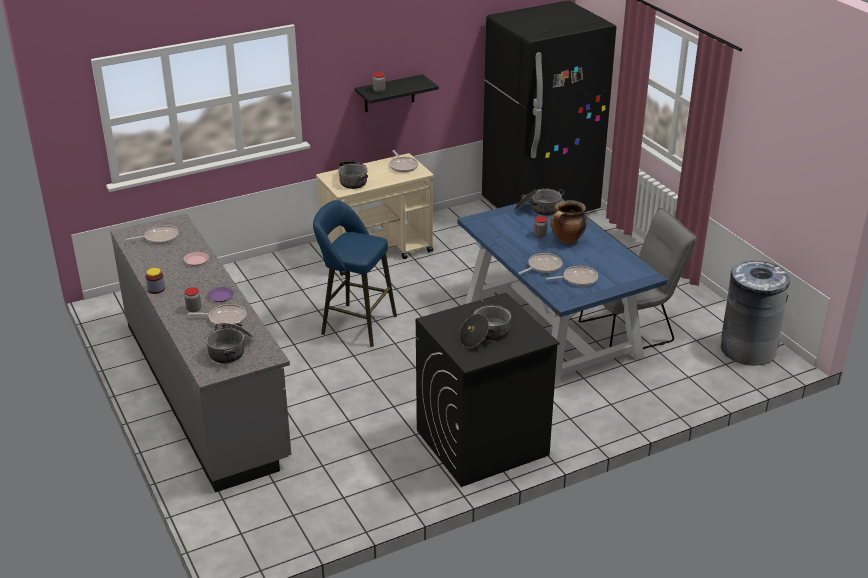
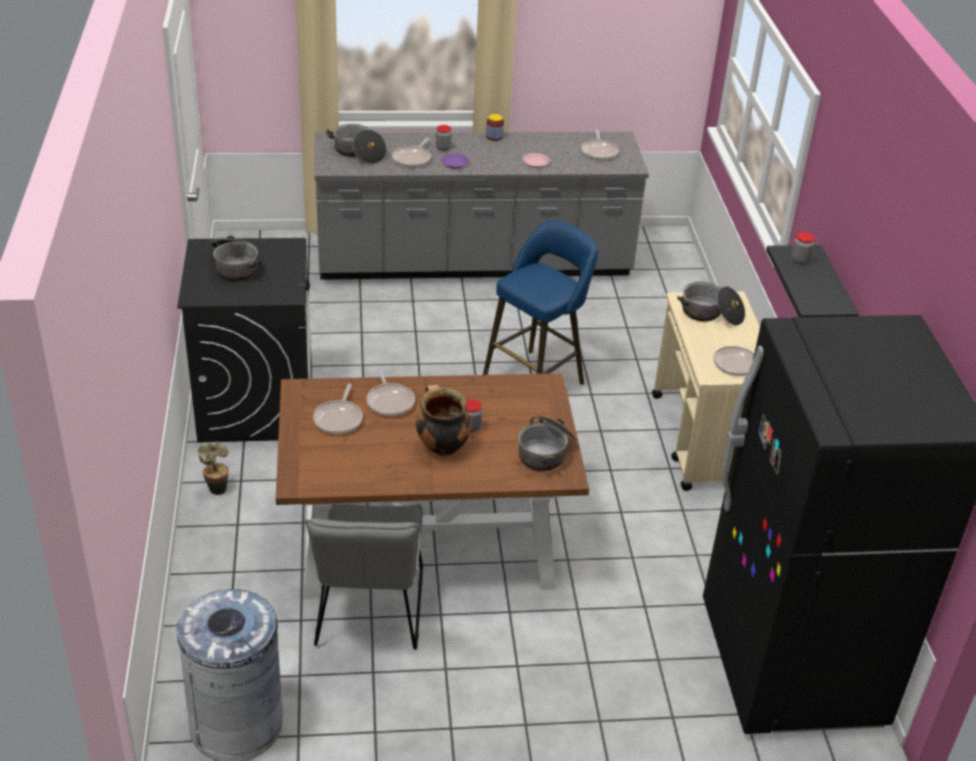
camera: 110 degrees right, 5 degrees up
(550, 328) = (427, 535): blue dining table -> brown dining table
(586, 426) = (217, 488): none -> potted plant

